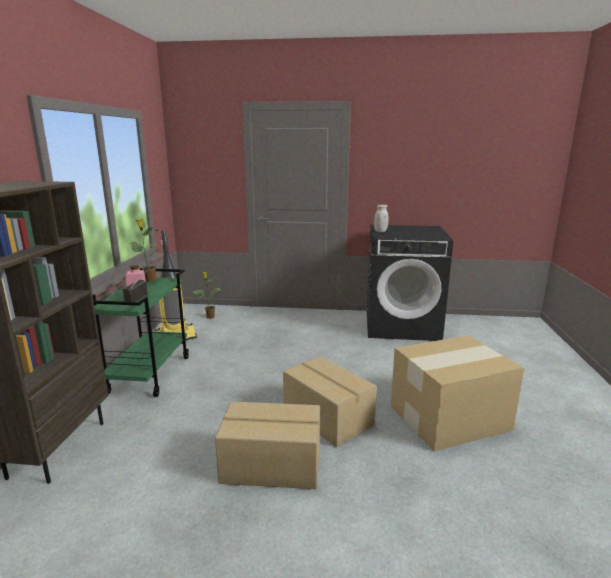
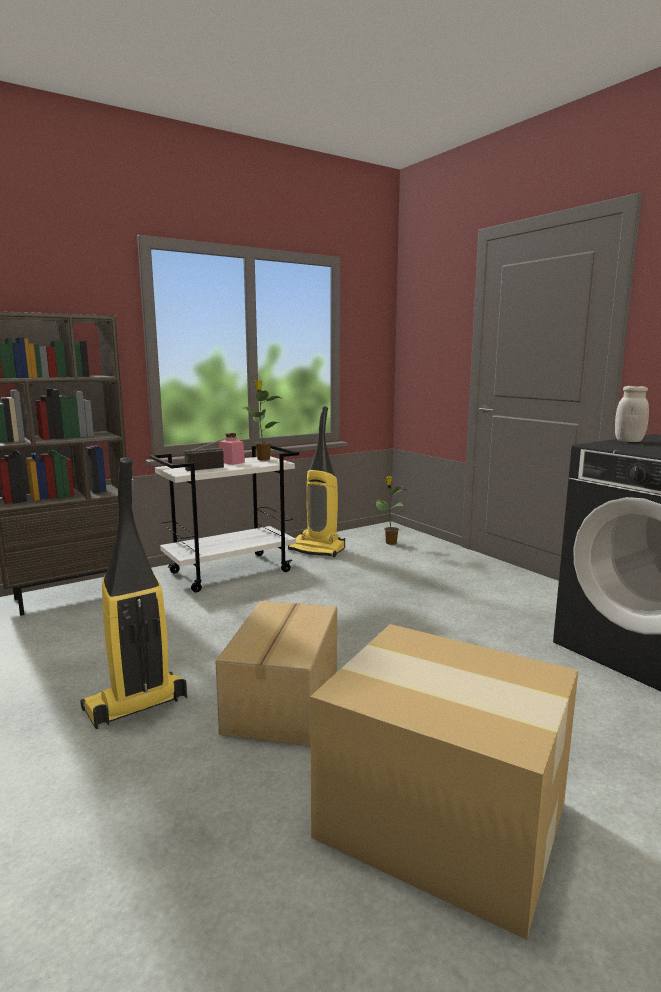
camera: 50 degrees right, 5 degrees down
(149, 374) = (231, 571): green cart -> white cart
(272, 465) = (135, 705): cardboard box -> vacuum cleaner

